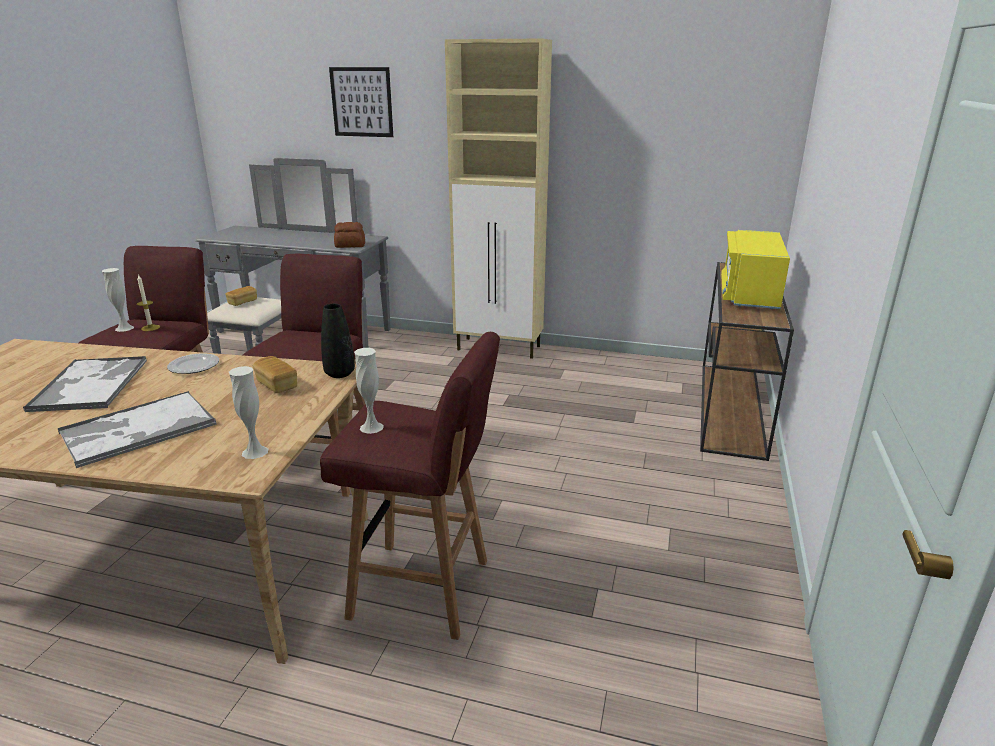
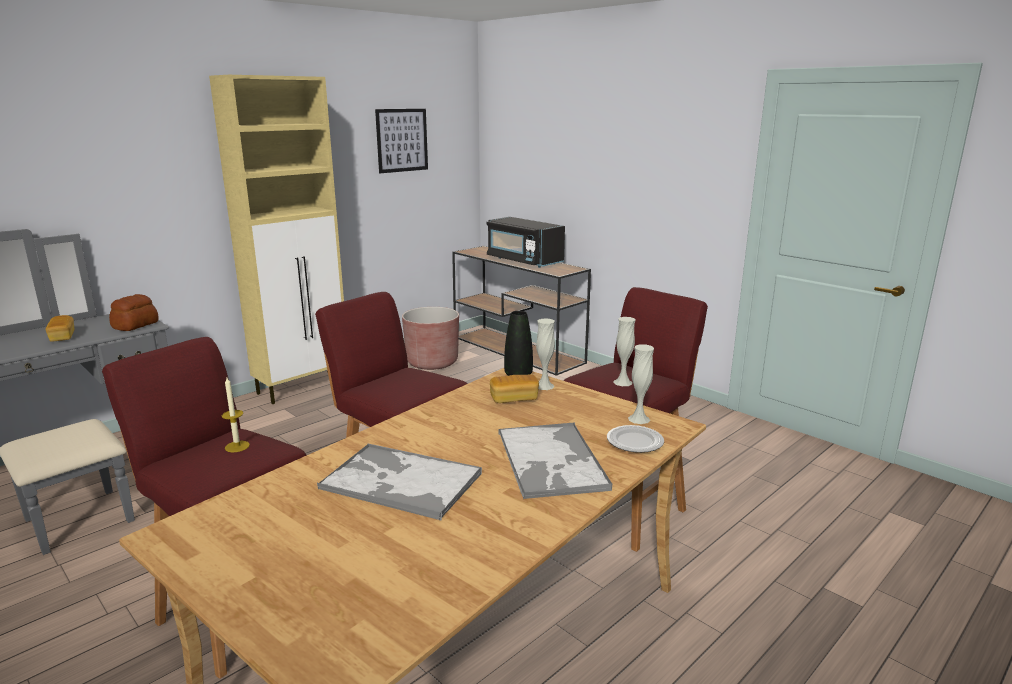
camera: 60 degrees left, 5 degrees down
(124, 328) = (208, 462): white vase -> white vase (544, 386)
(194, 366) = (419, 427): plate -> plate (634, 442)
(242, 302) = (48, 442): bread -> bread (62, 337)
(361, 102) = (80, 148): picture -> picture (402, 140)
(625, 377) = (432, 362): none -> brown planter
(749, 294) = (523, 261): yellow microwave -> black microwave

